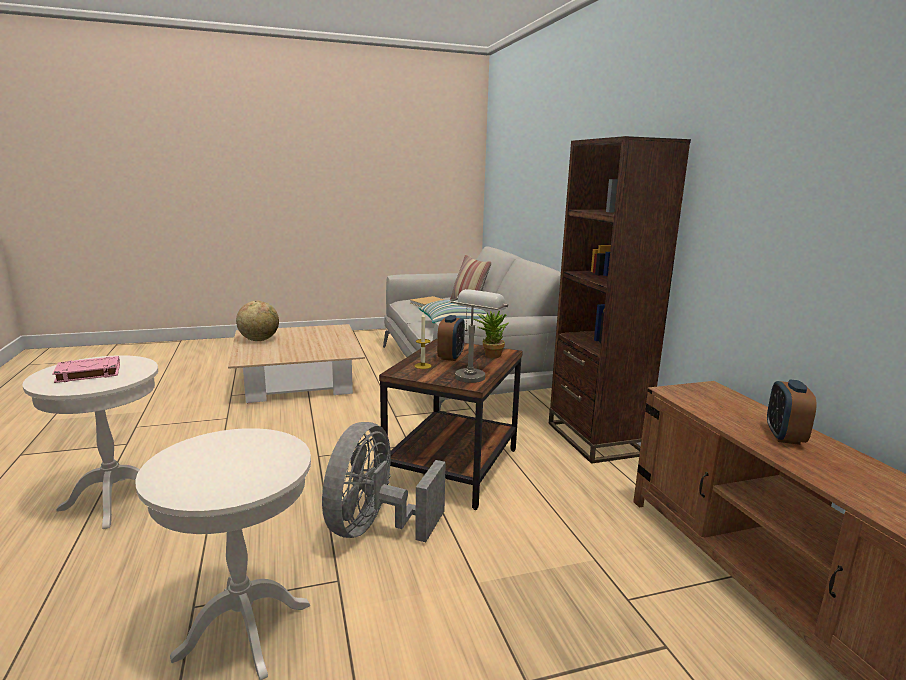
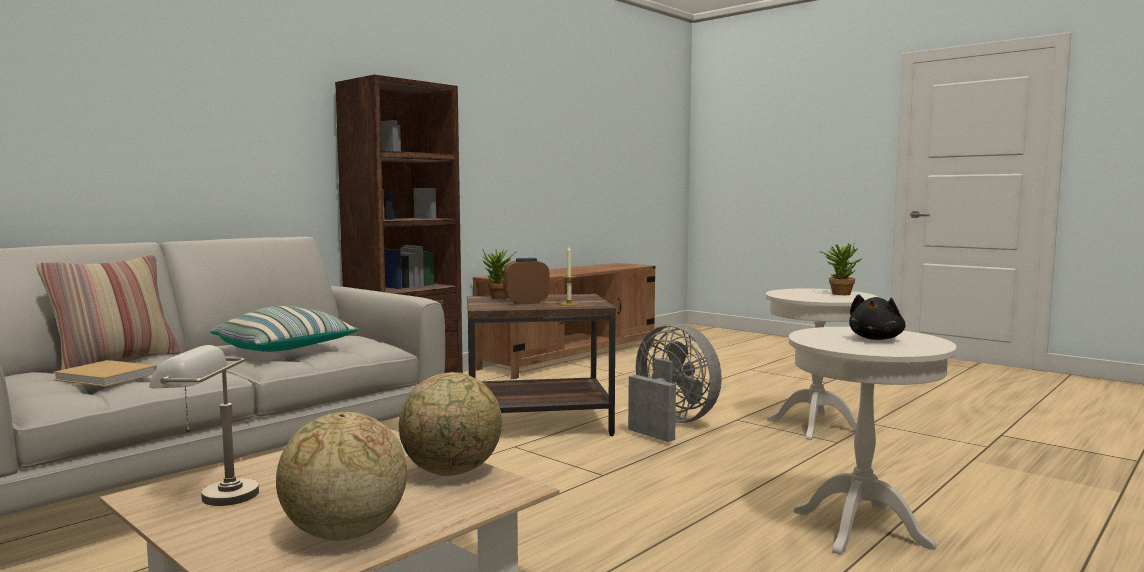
camera: 120 degrees left, 10 degrees down
(87, 373) = (876, 339): pink book -> black plush toy
(203, 476) = (839, 293): none -> potted plant
(279, 356) = (452, 472): none -> globe
(375, 528) = (670, 424): grey fan -> grey fan turned 120 degrees counterclockwise
(474, 374) = (560, 296): grey table lamp -> grey table lamp (211, 496)
(784, 436) = (555, 272): alarm clock -> none

